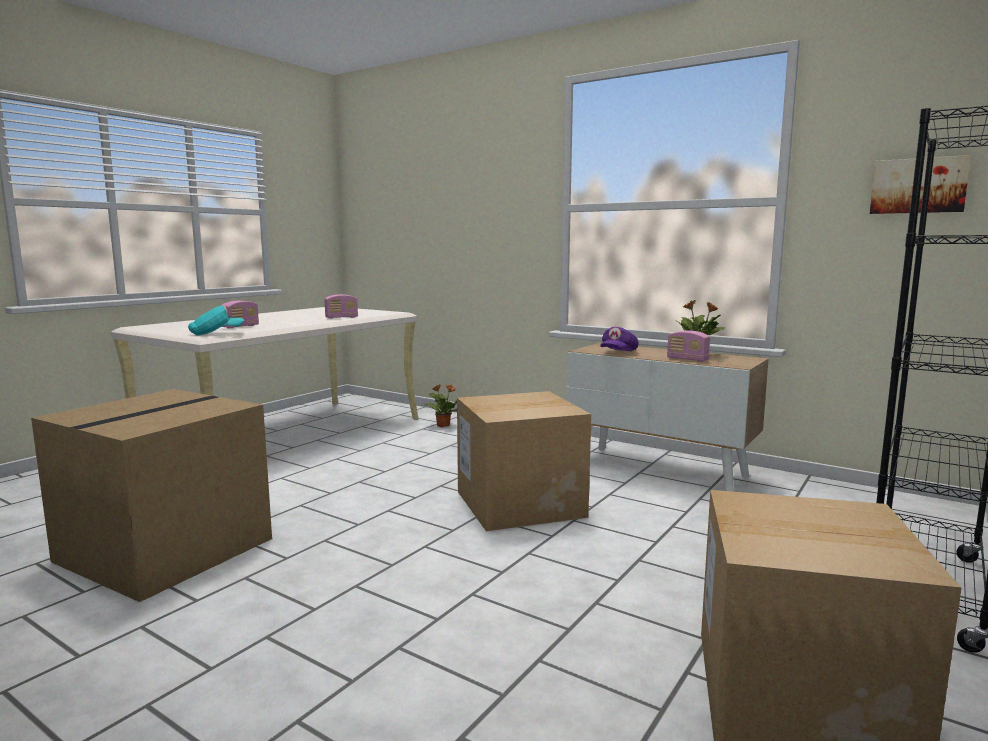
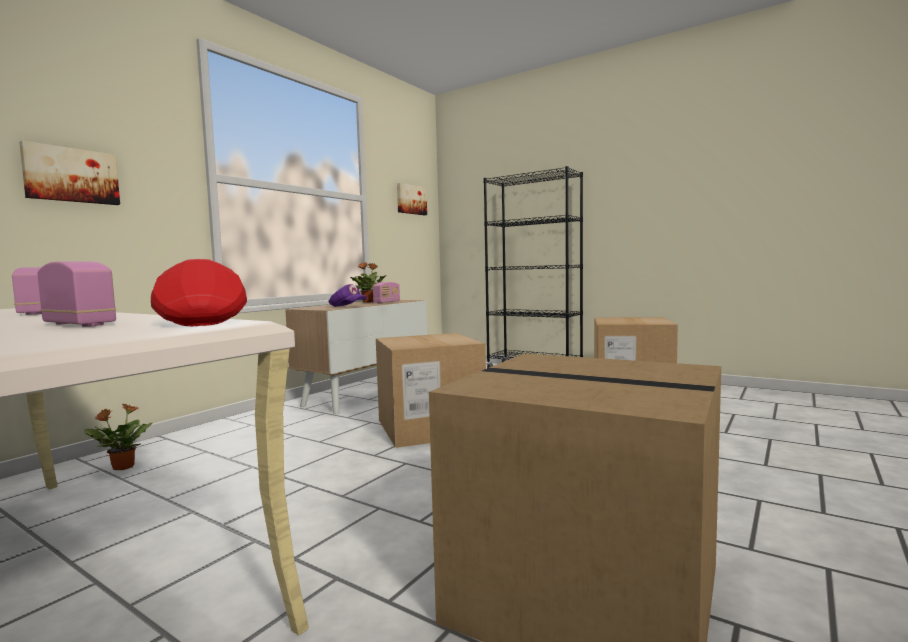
camera: 90 degrees left, 5 degrees down
(216, 334) = (202, 322): turquoise cap -> red cap
(474, 223) = (71, 175): none -> picture

